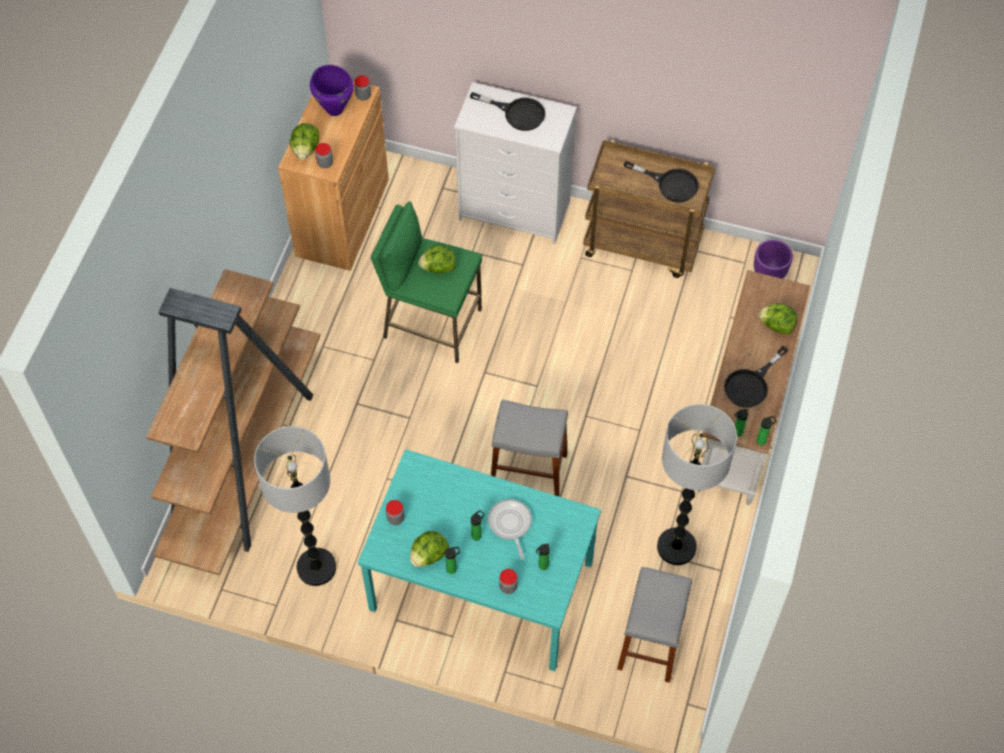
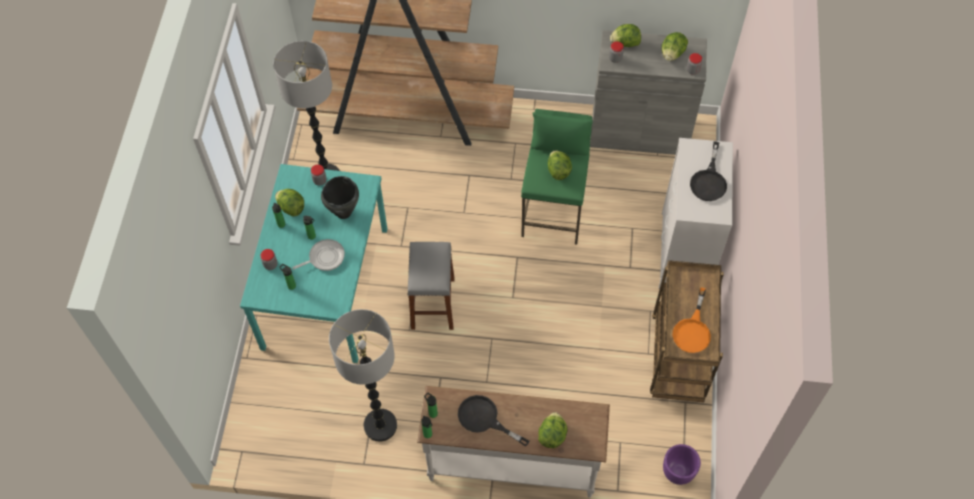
camera: 80 degrees right, 0 degrees up
(334, 109) = (672, 54): purple cooking pot -> lettuce
(342, 217) = (639, 131): brown cabinet -> grey cabinet
(450, 497) = (343, 212): none -> black cooking pot
(651, 642) = (292, 417): grey stool -> none
(670, 184) = (692, 330): black frying pan -> orange frying pan

